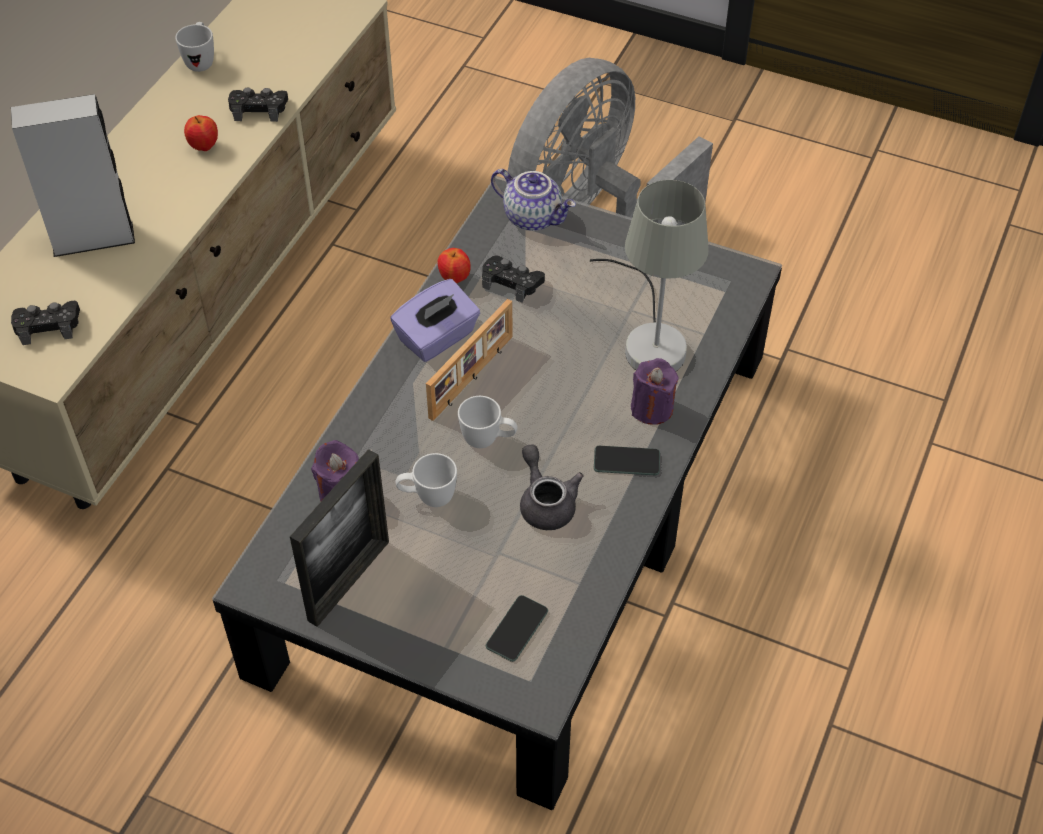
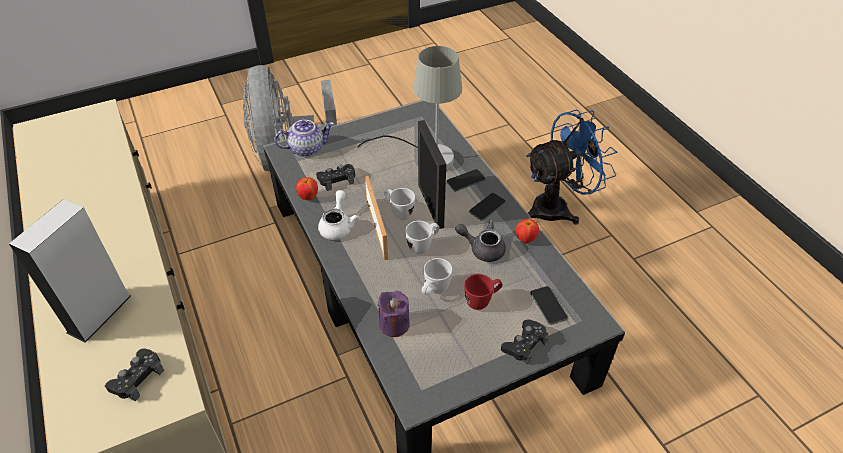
camera: 50 degrees left, 5 degrees down
(201, 61) = (39, 187): white mug -> white mug (399, 213)
(204, 147) = (104, 223): apple -> apple (525, 239)
(259, 109) = (112, 186): black game controller -> black game controller (524, 344)
(349, 580) = (455, 356): picture frame -> picture frame (430, 205)
(437, 338) = (337, 226): purple tissue box -> white teapot
(457, 555) = (482, 301): none -> red mug
(652, 408) = (466, 181): purple candle -> phone
(832, 568) = (557, 207): none -> blue fan

